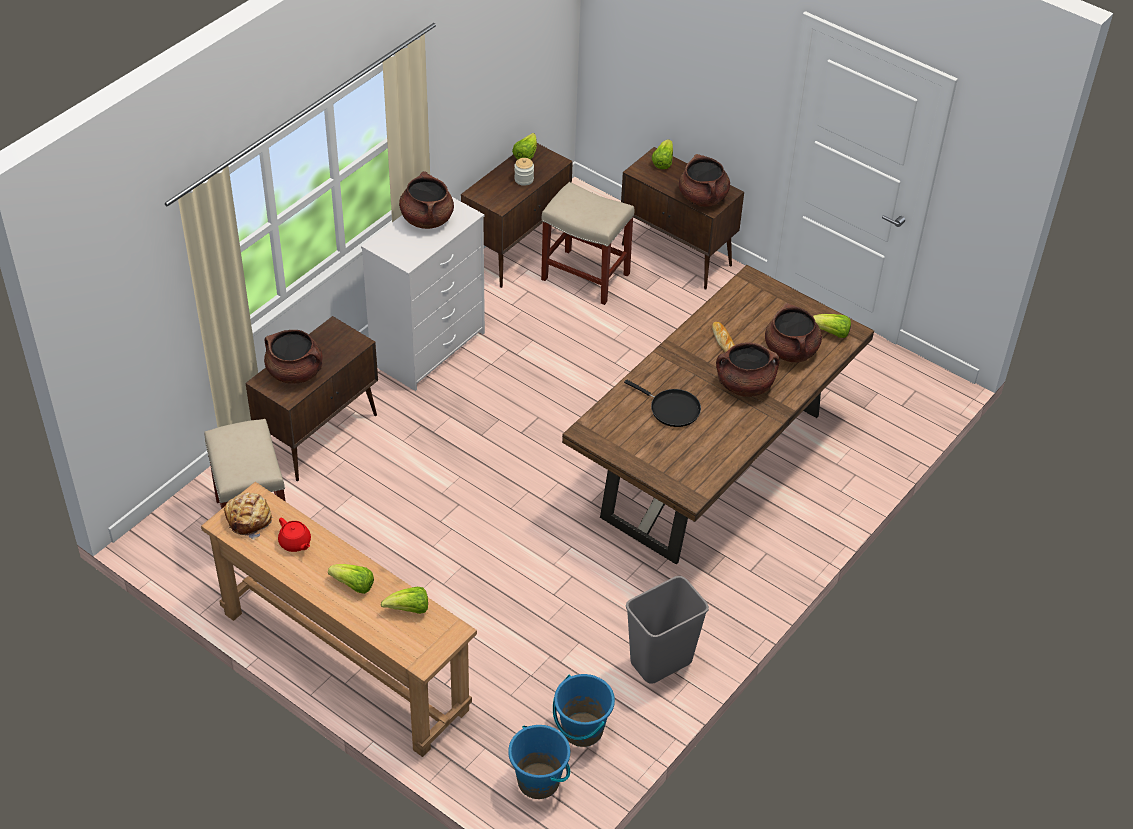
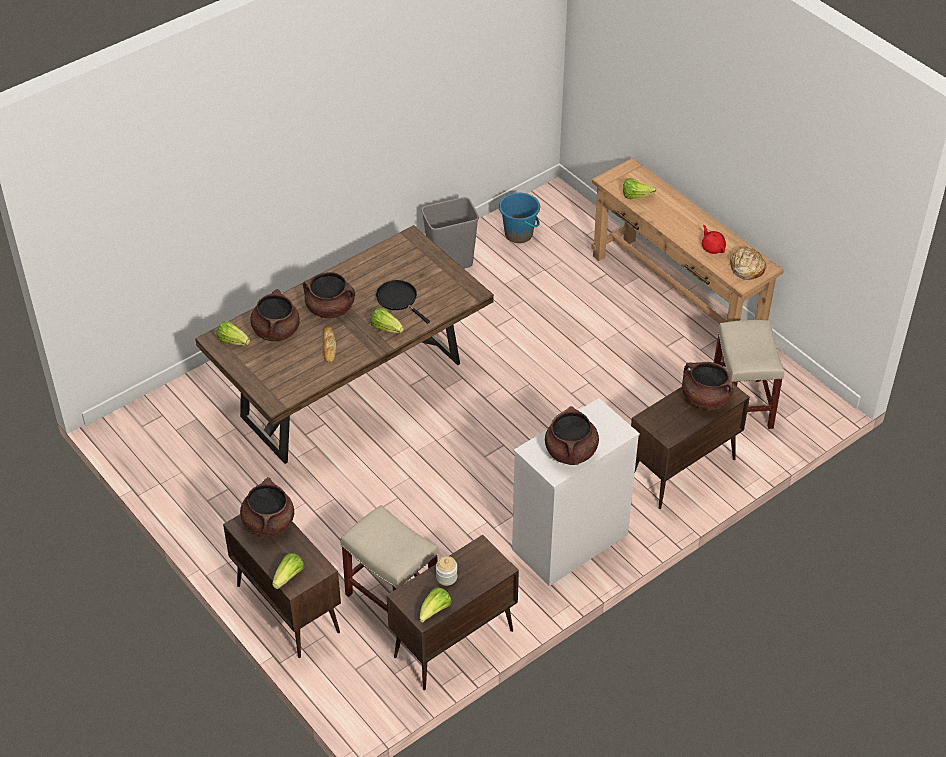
camera: 165 degrees left, 0 degrees up
(353, 585) = (673, 215): lettuce -> lettuce (386, 328)
(539, 781) = (555, 212): blue bucket -> none

